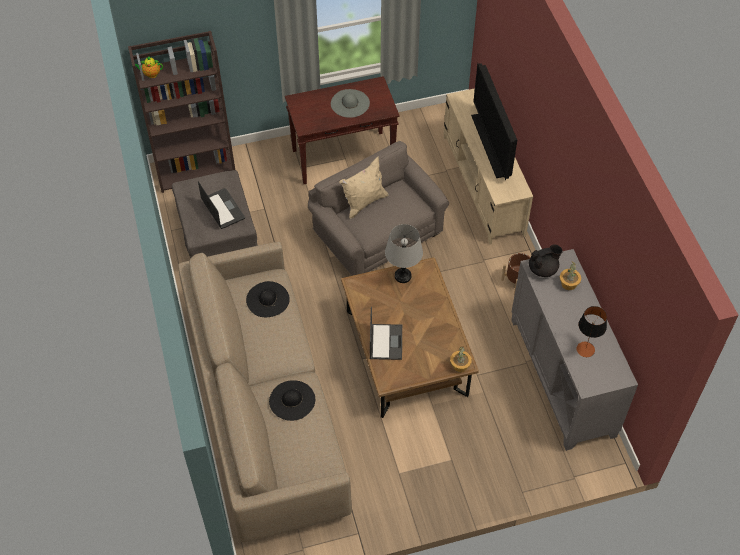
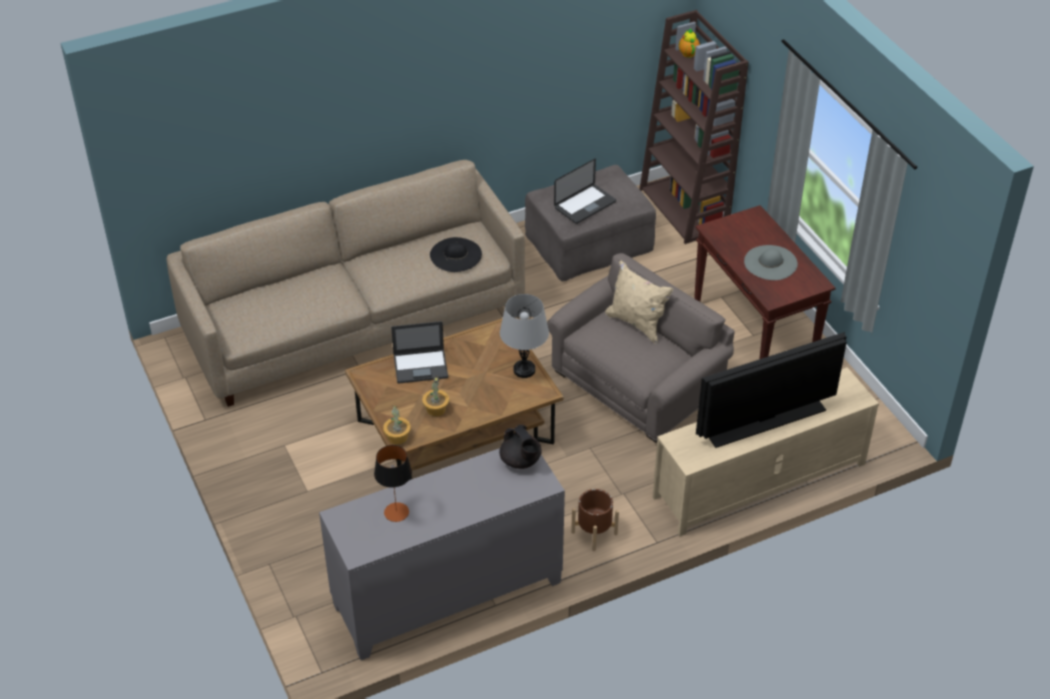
camera: 80 degrees right, 10 degrees down
(292, 400) = (320, 293): black hat -> none
(568, 284) = (501, 488): potted plant -> potted plant (436, 409)

